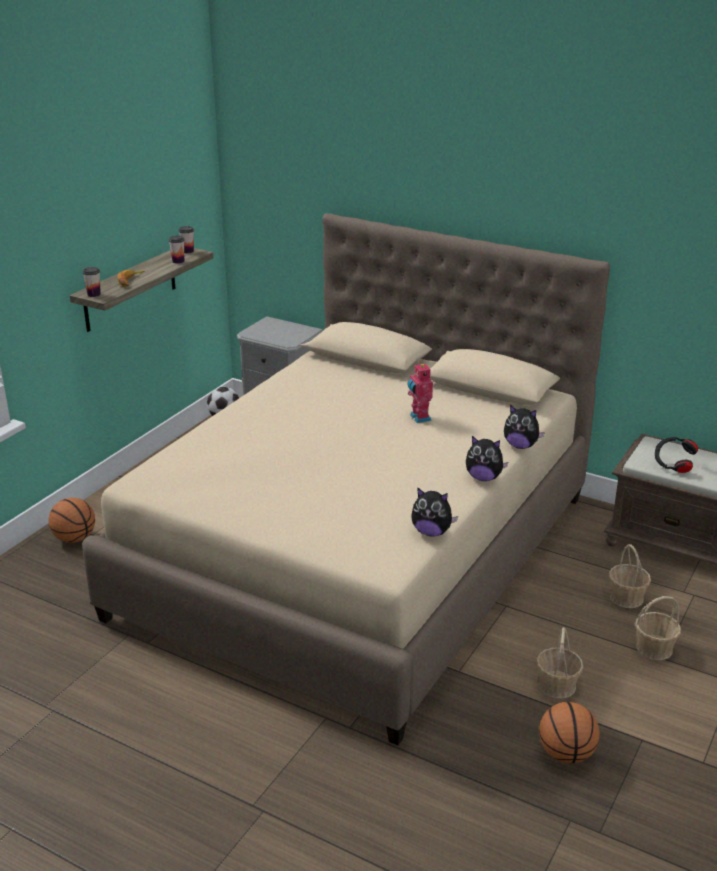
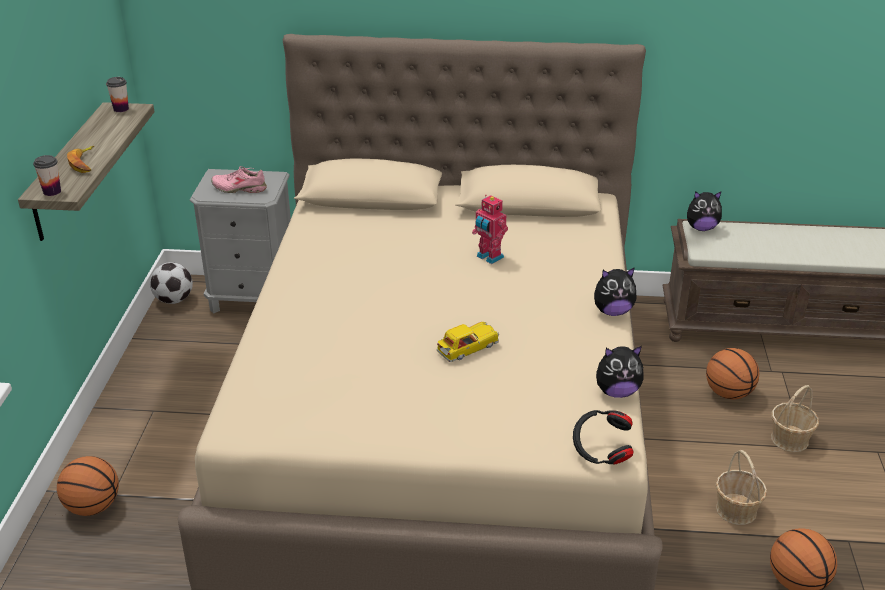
camera: 25 degrees left, 5 degrees up
(178, 261) = (121, 125): cup -> none
(277, 333) = (239, 188): none -> pink shoe
(342, 475) = (466, 348): none -> toy car
(521, 446) = (615, 264): plush toy -> plush toy (701, 228)
(626, 598) = (728, 393): basket -> basketball
(673, 466) = (733, 247): black headphones -> black headphones (601, 453)

